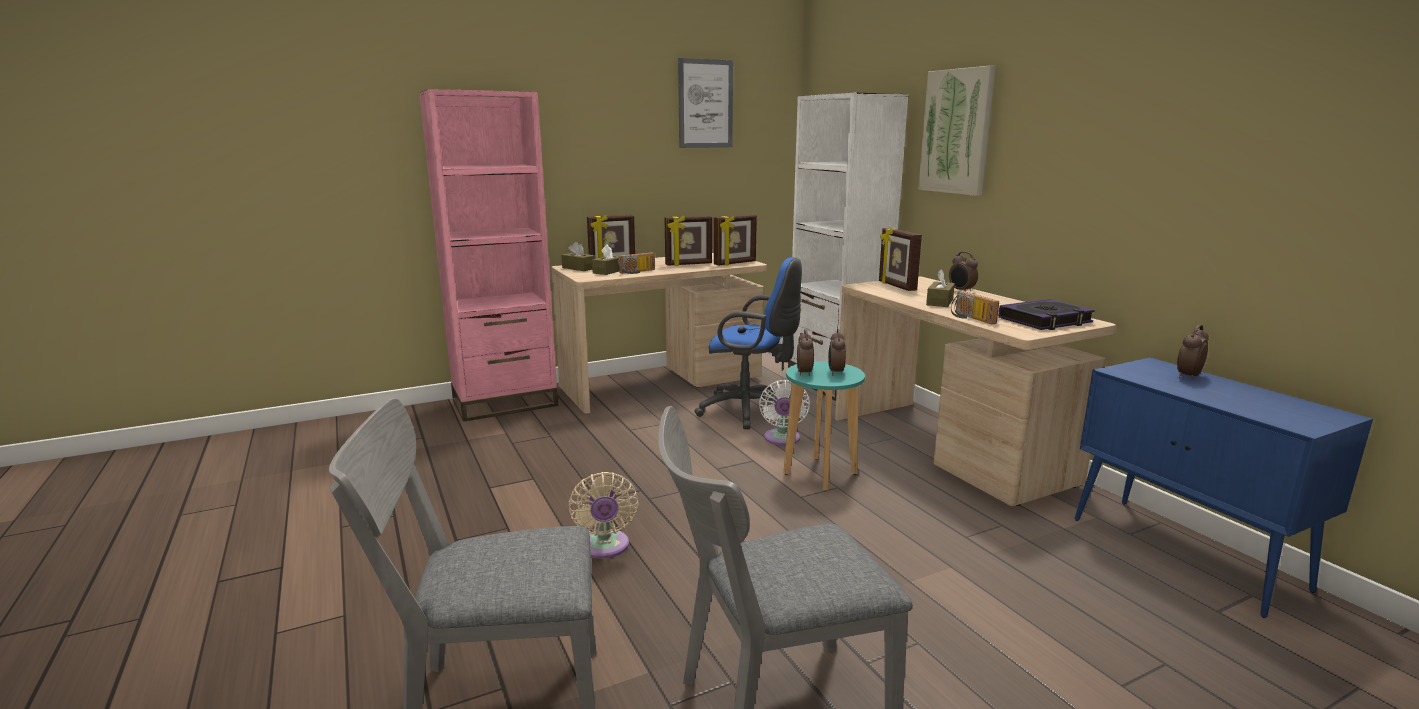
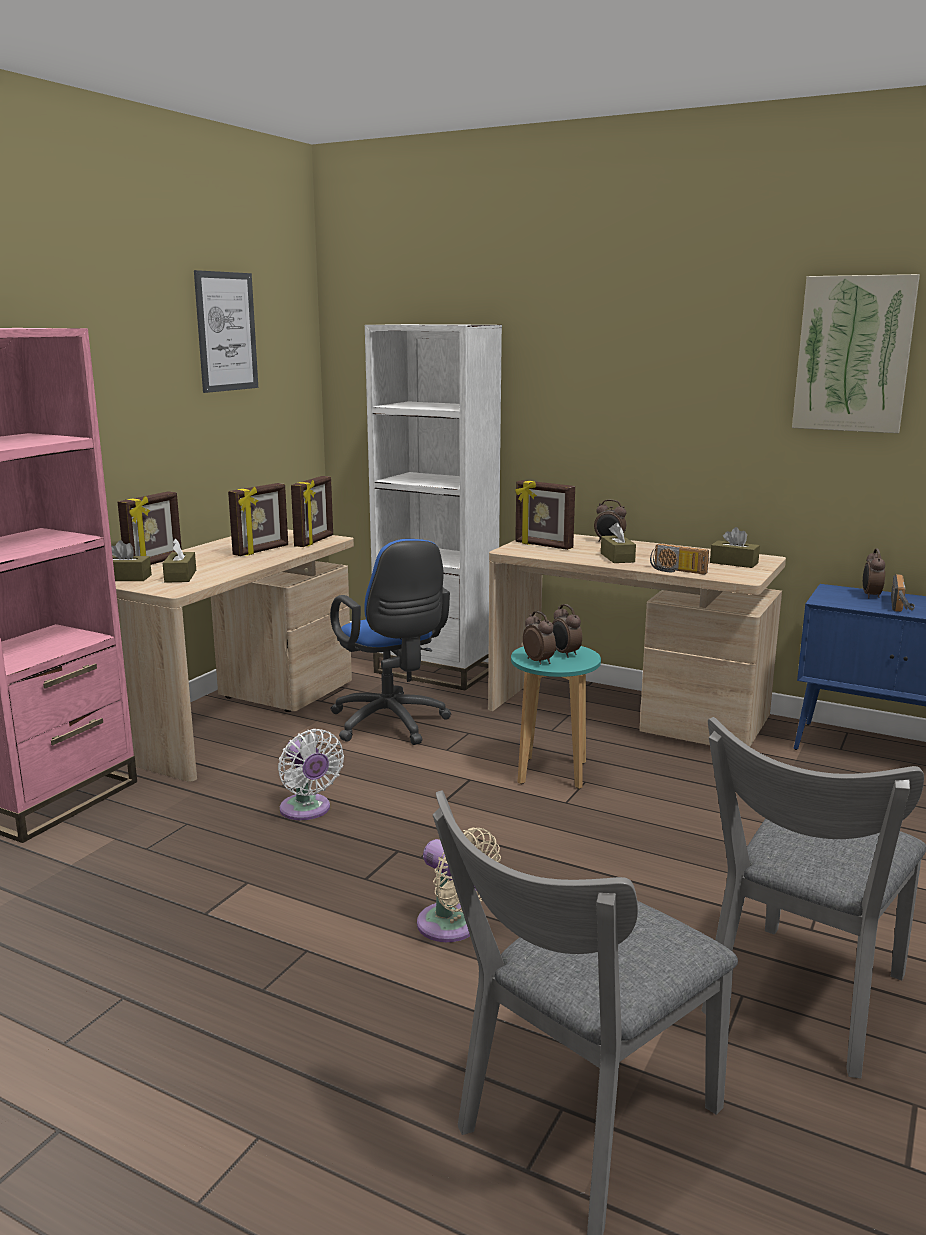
camera: 35 degrees left, 0 degrees up
(638, 272) = (221, 571): radio -> radio (902, 605)
(751, 411) = (391, 725): blue office chair -> blue office chair turned 75 degrees clockwise
(782, 439) = (467, 747): white fan -> white fan (307, 810)
(957, 132) = (571, 369): picture -> picture (853, 354)
(1045, 321) = (734, 563): book -> brown tissue box

